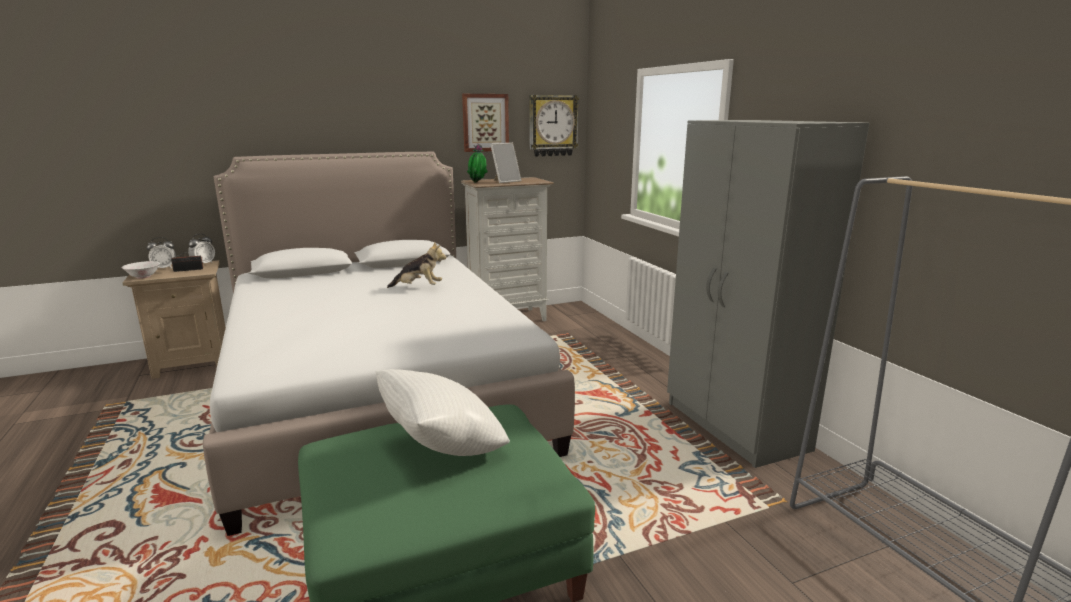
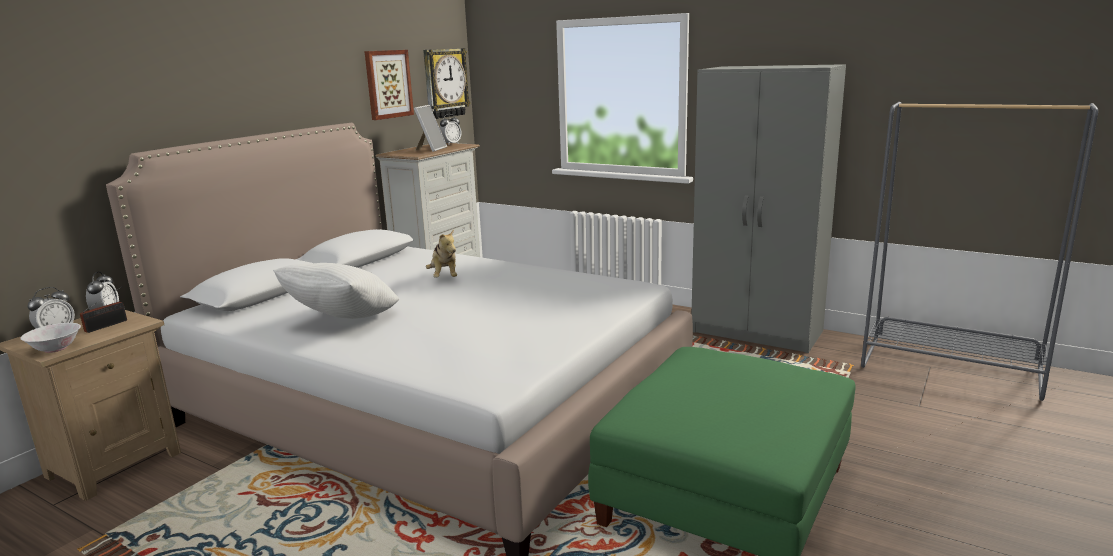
camera: 35 degrees left, 0 degrees up
(418, 288) = (444, 277): plush toy -> plush toy turned 105 degrees clockwise
(442, 448) = (718, 384): white pillow -> white pillow (343, 321)
(477, 182) = (406, 154): potted plant -> none
(534, 179) = (451, 144): none -> alarm clock

